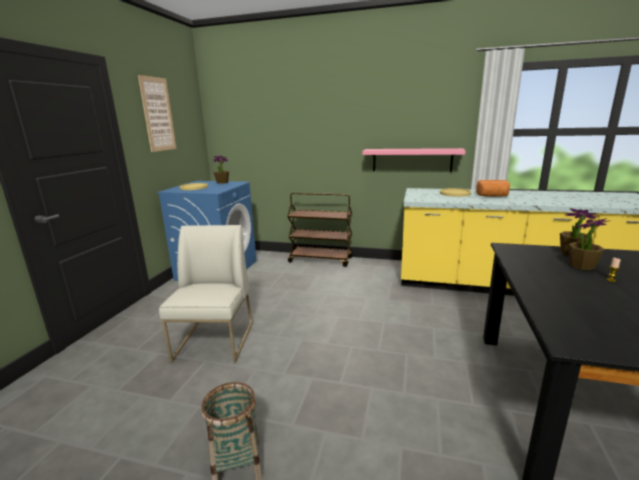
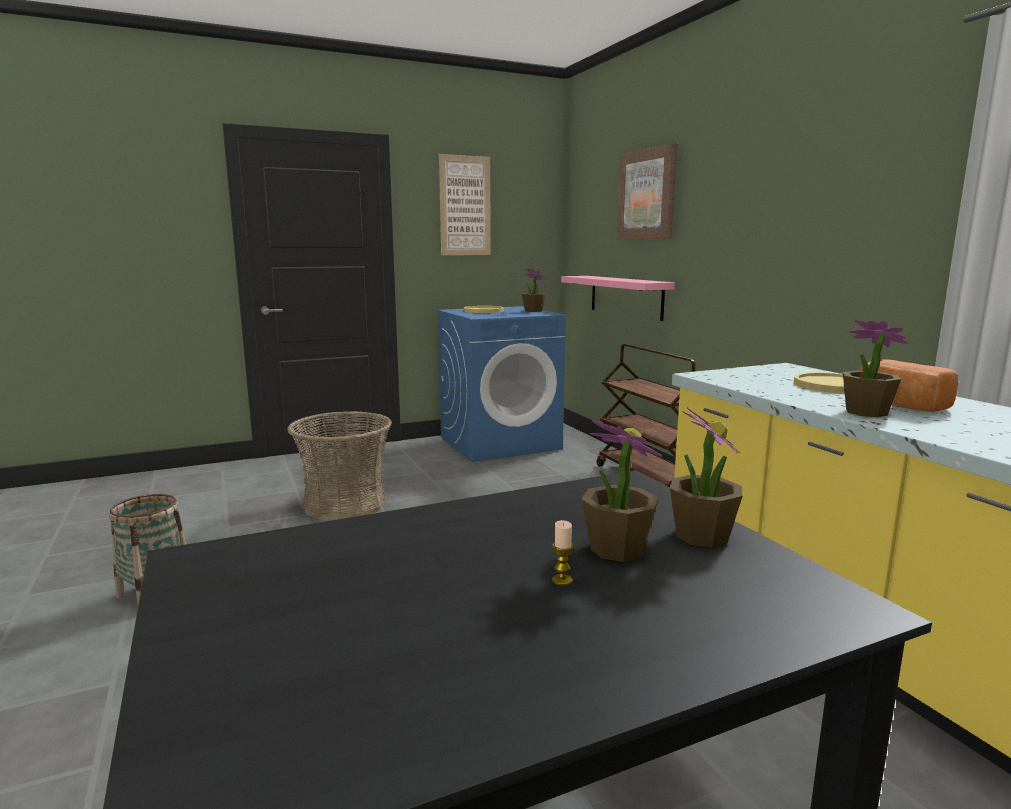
camera: 50 degrees right, 5 degrees down
(215, 342) = (345, 504): white chair -> basket
(286, 109) = (647, 195): none -> picture
(412, 160) = (825, 302): pink shelf -> pink shelf (625, 296)
(498, 200) = (865, 412): none -> potted plant

